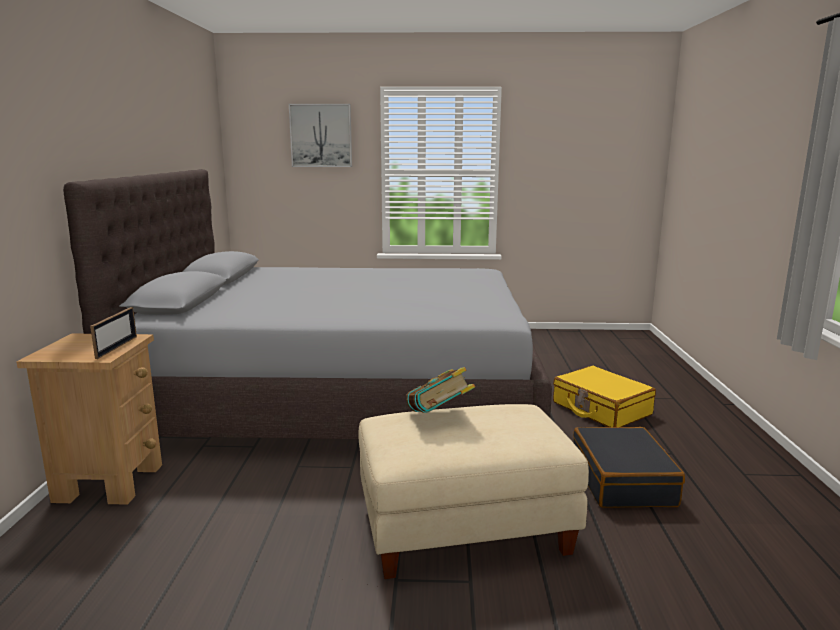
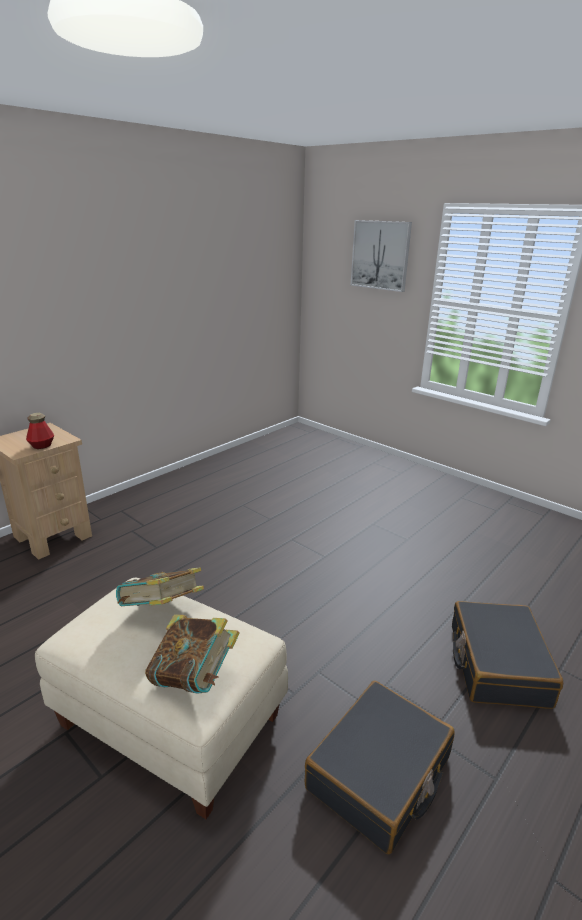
camera: 40 degrees right, 10 degrees up
(117, 347) = (42, 446): picture frame -> bottle
(342, 397) = (274, 527): grey bed -> none
(531, 431) = (194, 677): none -> book
(601, 409) = (497, 664): yellow suitcase -> black suitcase

